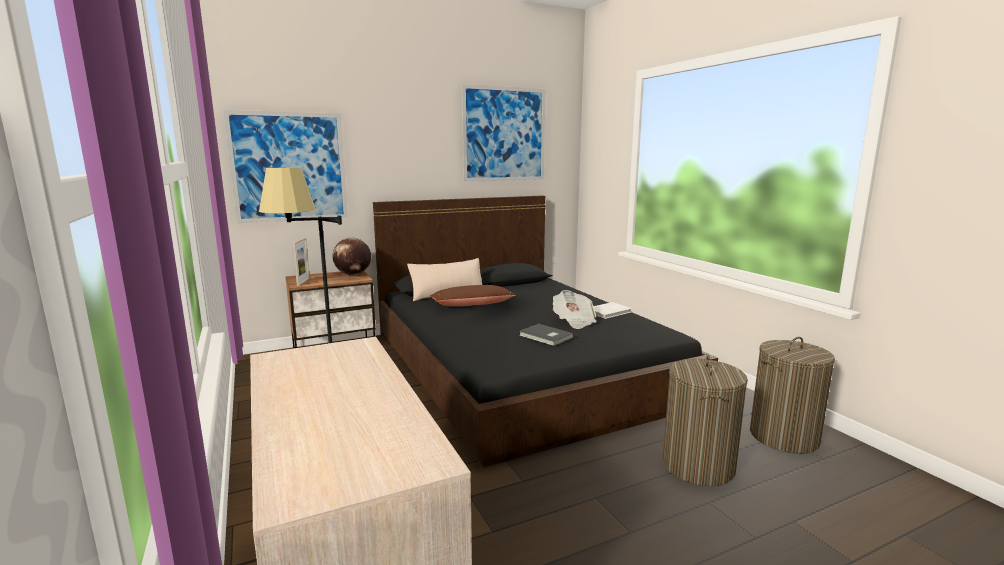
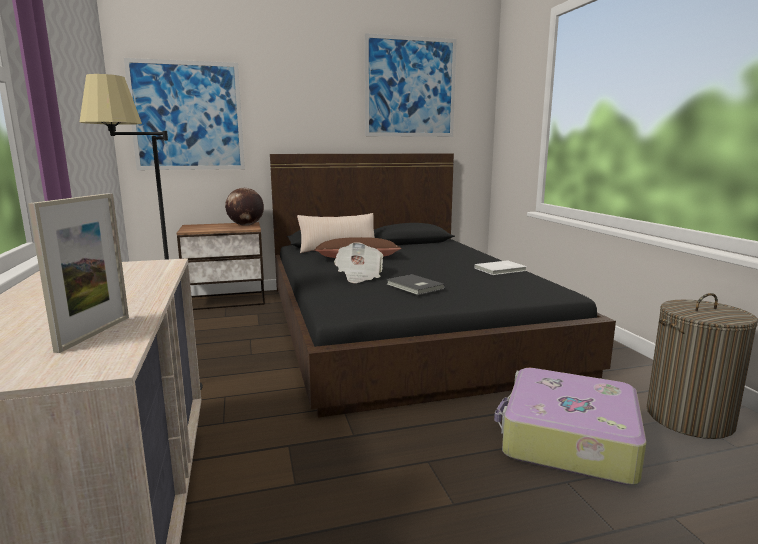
camera: 10 degrees right, 0 degrees up
(303, 282) = (194, 229): picture frame -> picture frame (94, 333)
(574, 321) = (456, 276): newspaper -> newspaper (359, 276)
(698, 466) = (567, 440): laundry basket -> suitcase

